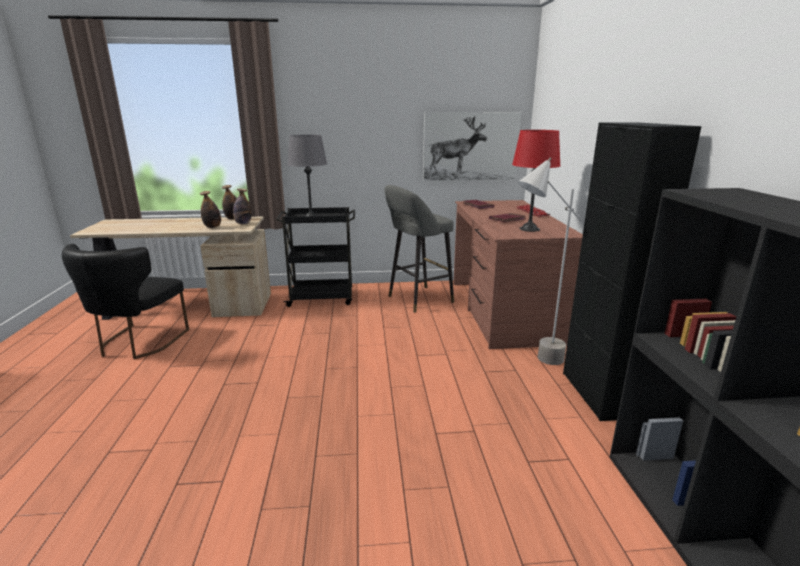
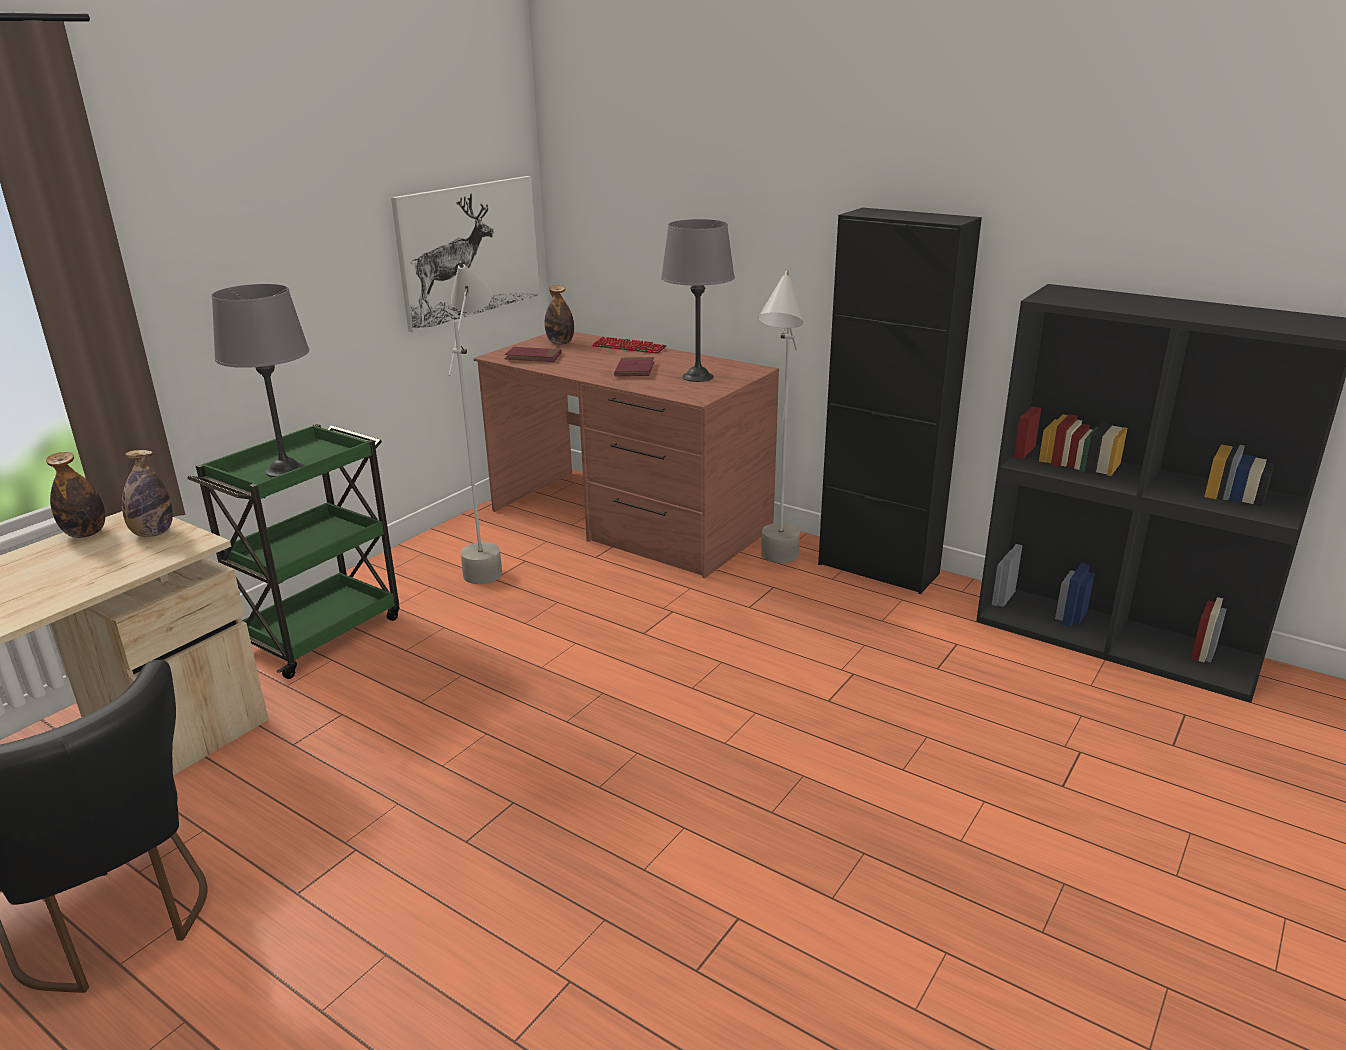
camera: 50 degrees left, 5 degrees up
(212, 227) = (105, 567): bottle -> bottle (560, 343)
(322, 298) = (322, 632): black cart -> green cart
(417, 300) = (488, 559): grey stool -> grey floor lamp
(529, 229) = (698, 377): red table lamp -> grey table lamp

